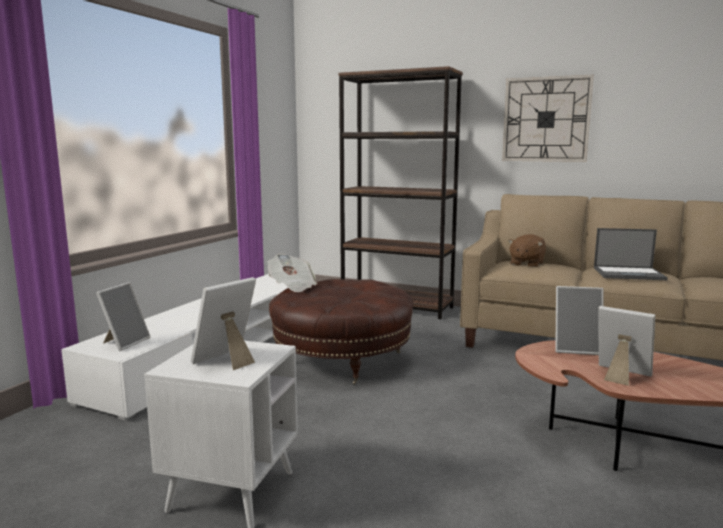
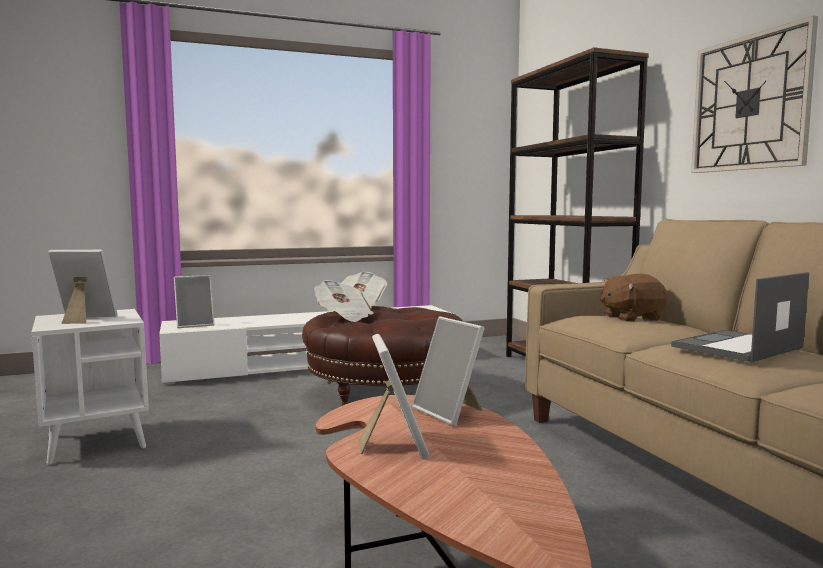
camera: 45 degrees right, 5 degrees down
(324, 299) = (344, 316): none -> newspaper
(629, 274) = (737, 347): laptop -> laptop turned 90 degrees clockwise

